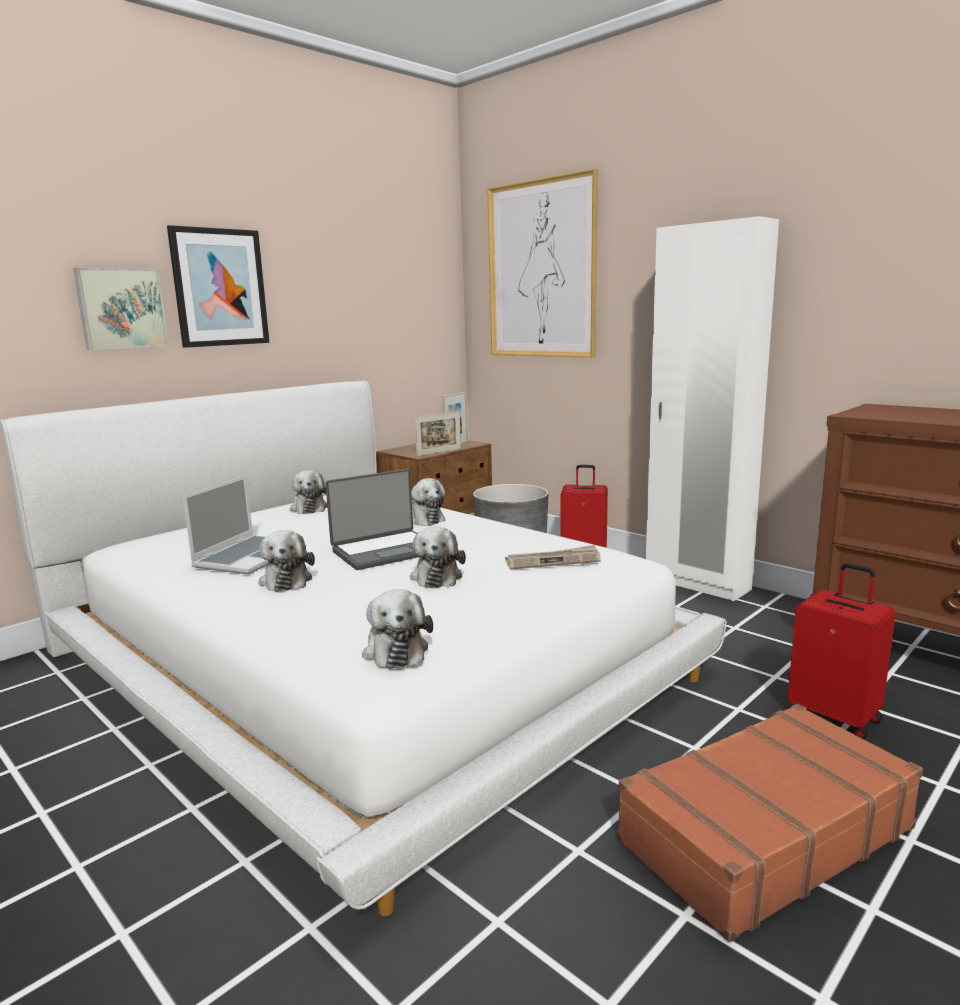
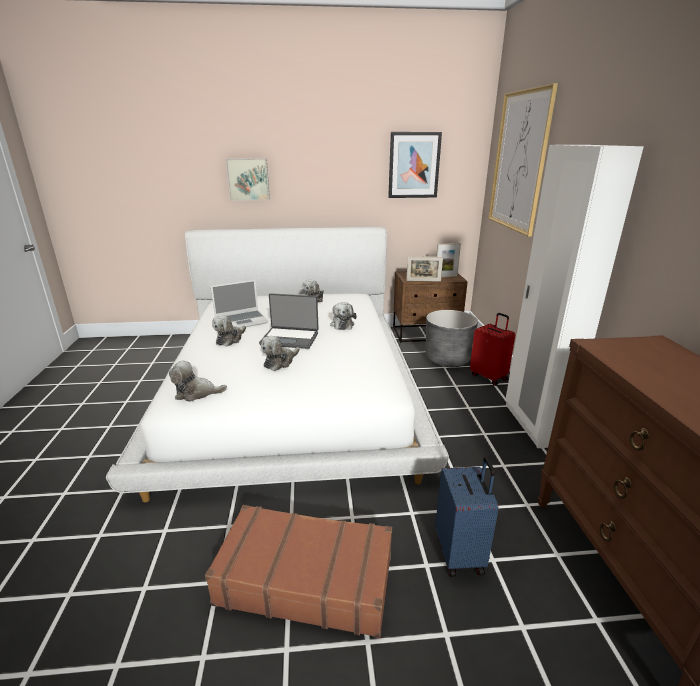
camera: 40 degrees right, 10 degrees up
(219, 287) = (302, 168): picture -> picture (414, 165)
(395, 650) = (196, 393): plush toy -> plush toy turned 60 degrees clockwise
(553, 561) = (344, 376): newspaper -> none
(835, 716) = (460, 553): red suitcase -> blue suitcase

